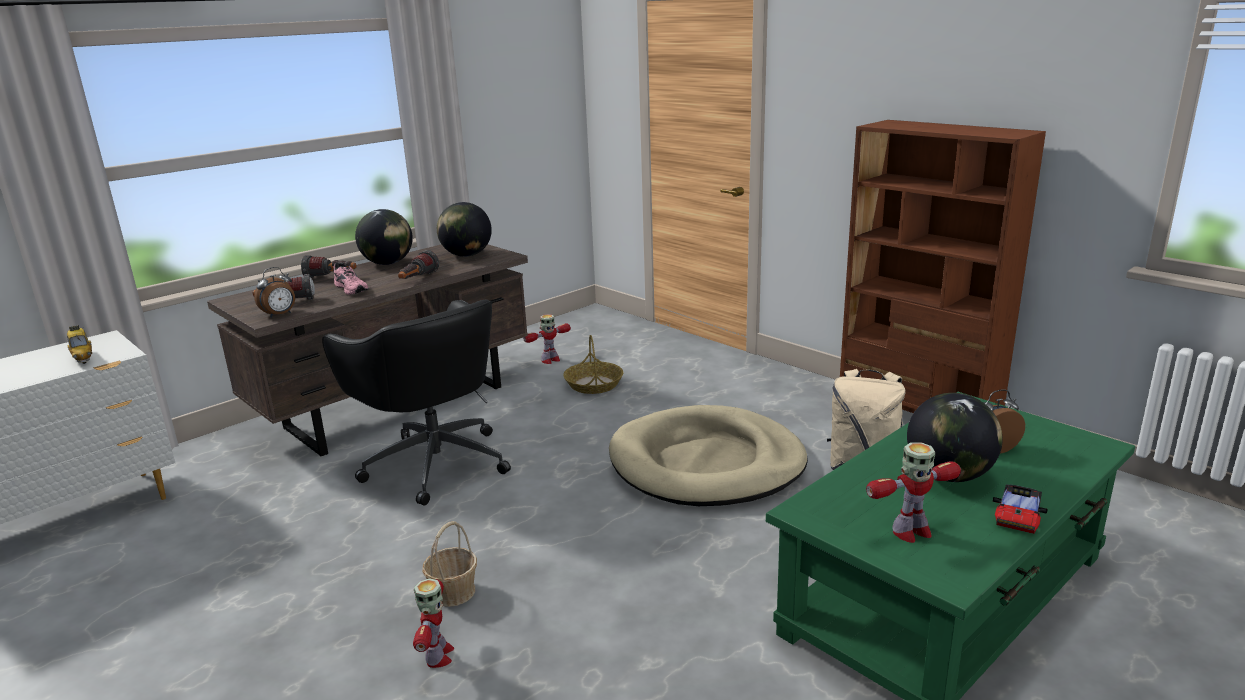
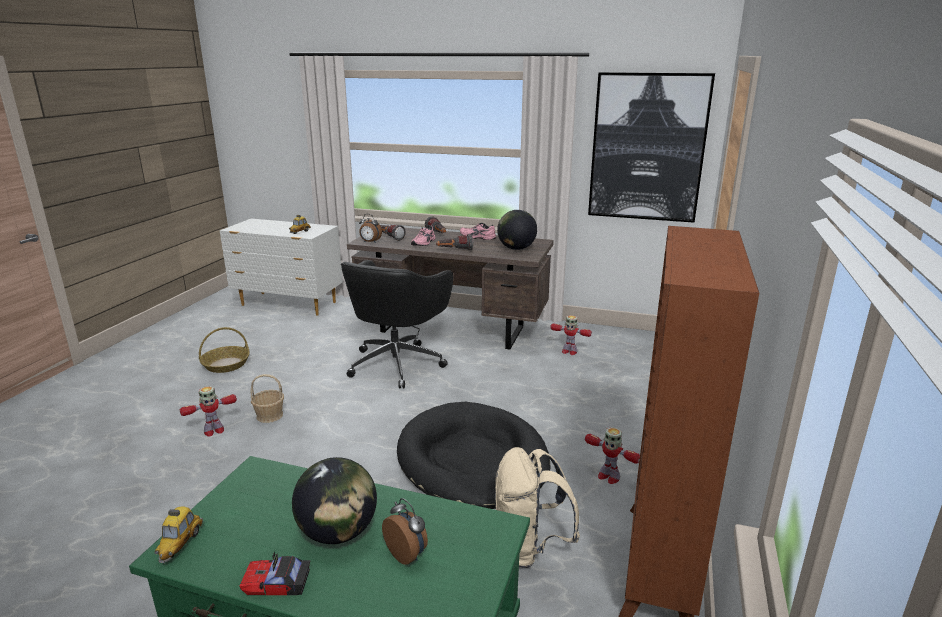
camera: 60 degrees right, 0 degrees up
(388, 263) = (477, 237): globe -> pink shoe
(524, 102) = (647, 148): none -> picture
(593, 384) = (550, 378): basket -> basket (226, 364)
(707, 463) = (473, 460): beige dog bed -> black dog bed
(910, 532) = (235, 524): toy robot -> toy robot (608, 476)
(936, 570) = (180, 544): none -> toy car

